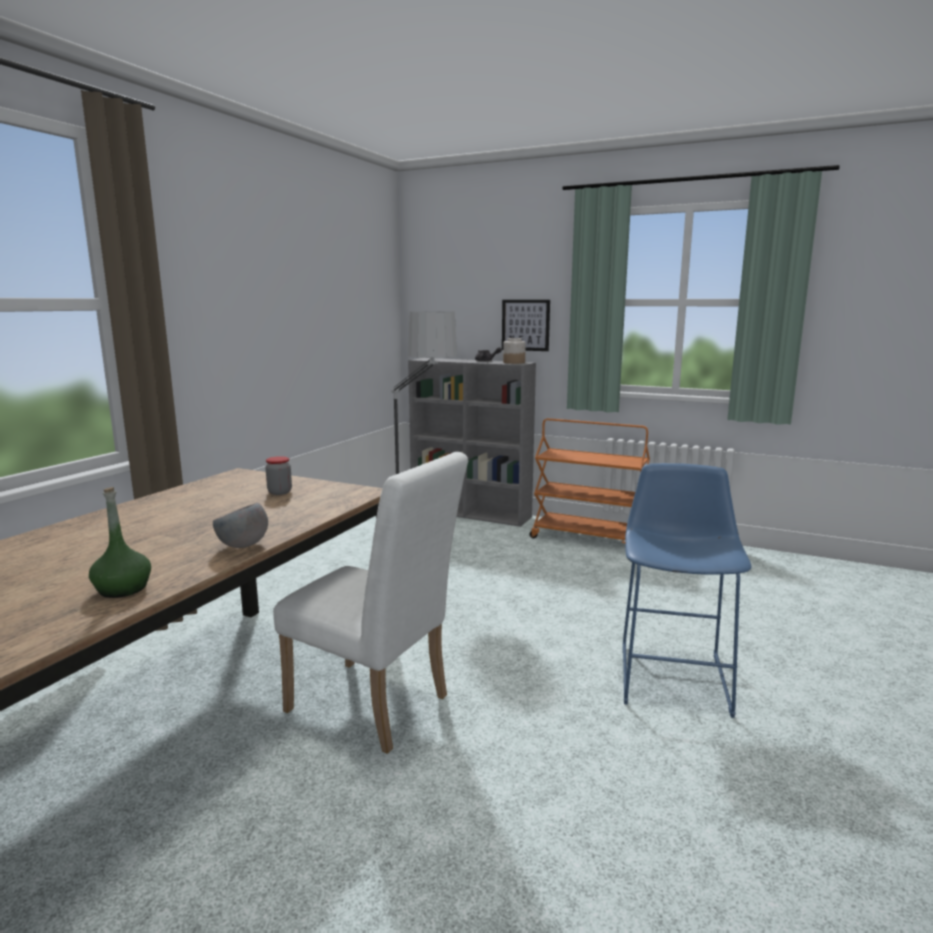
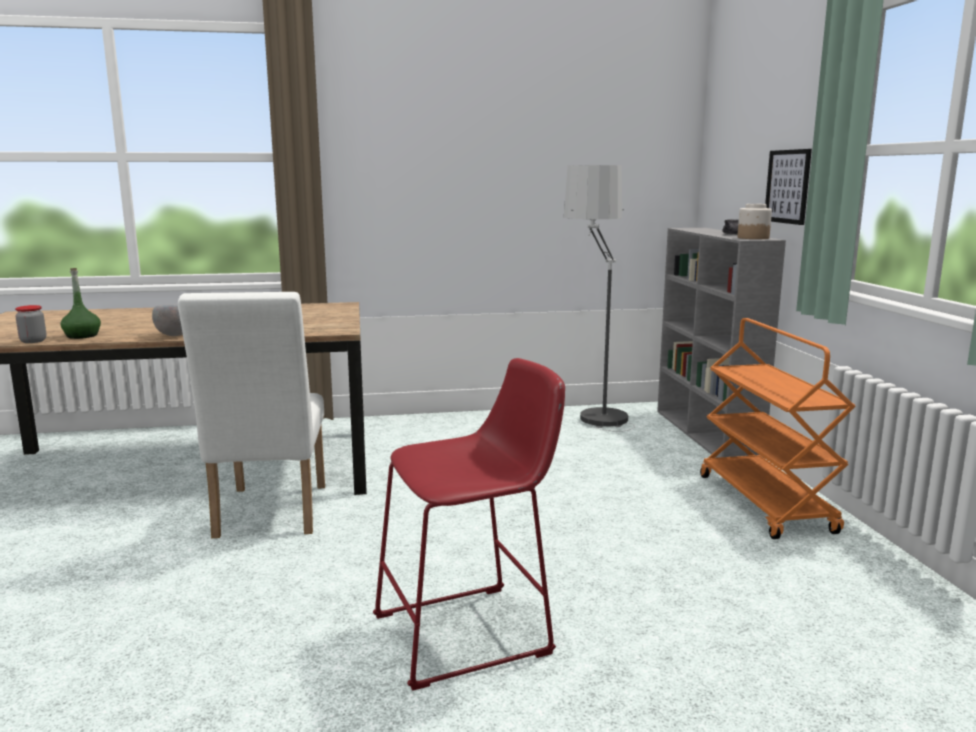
camera: 55 degrees right, 0 degrees up
(280, 492) = (307, 318): jar -> jar (33, 341)
(673, 674) = (471, 633): blue stool -> red stool

